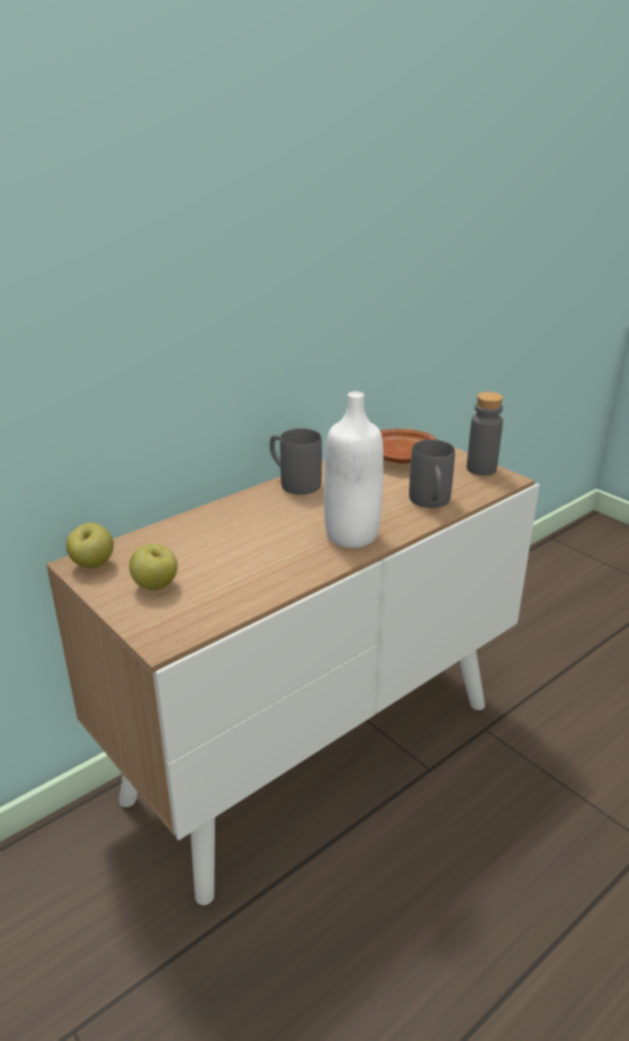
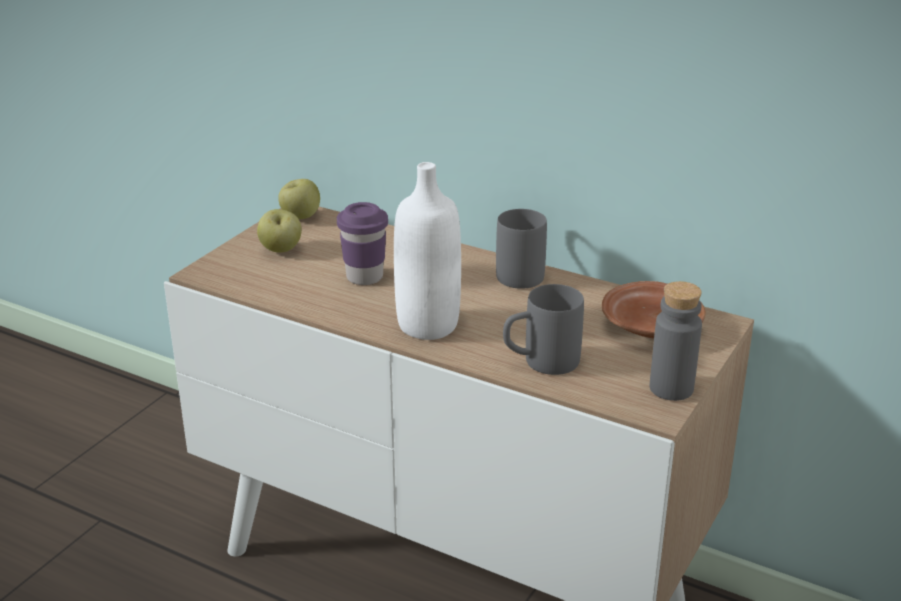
camera: 70 degrees right, 0 degrees up
(248, 550) = (364, 277): none -> purple cup

